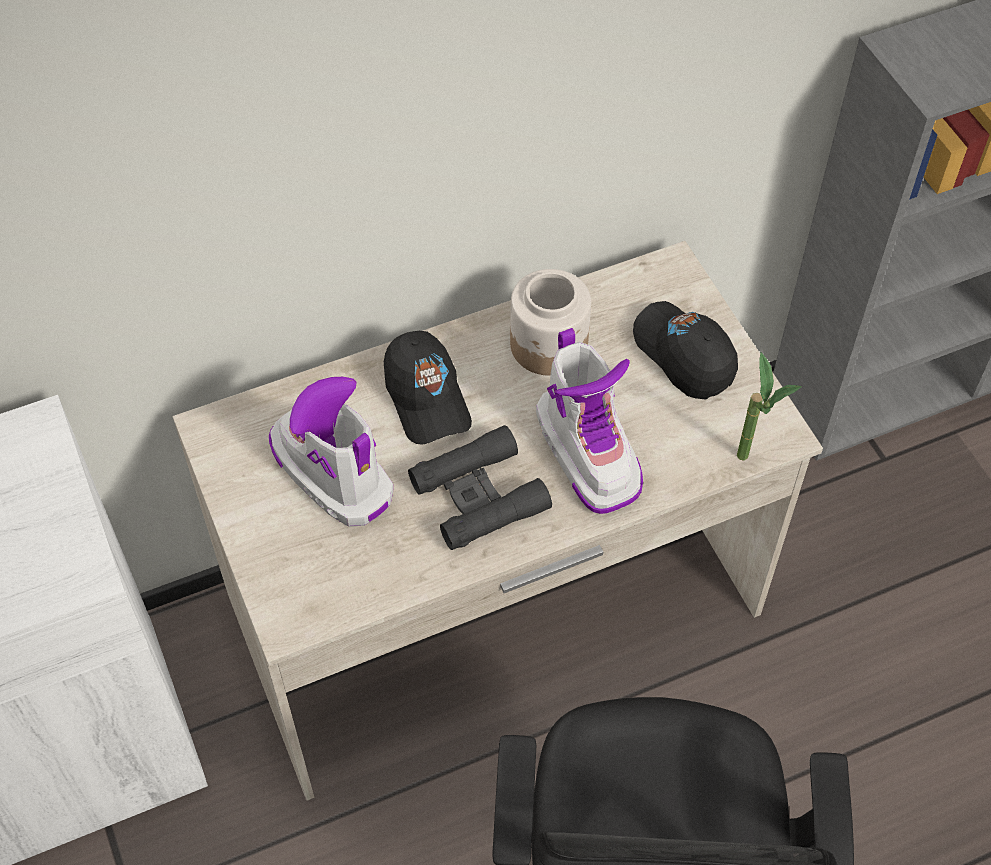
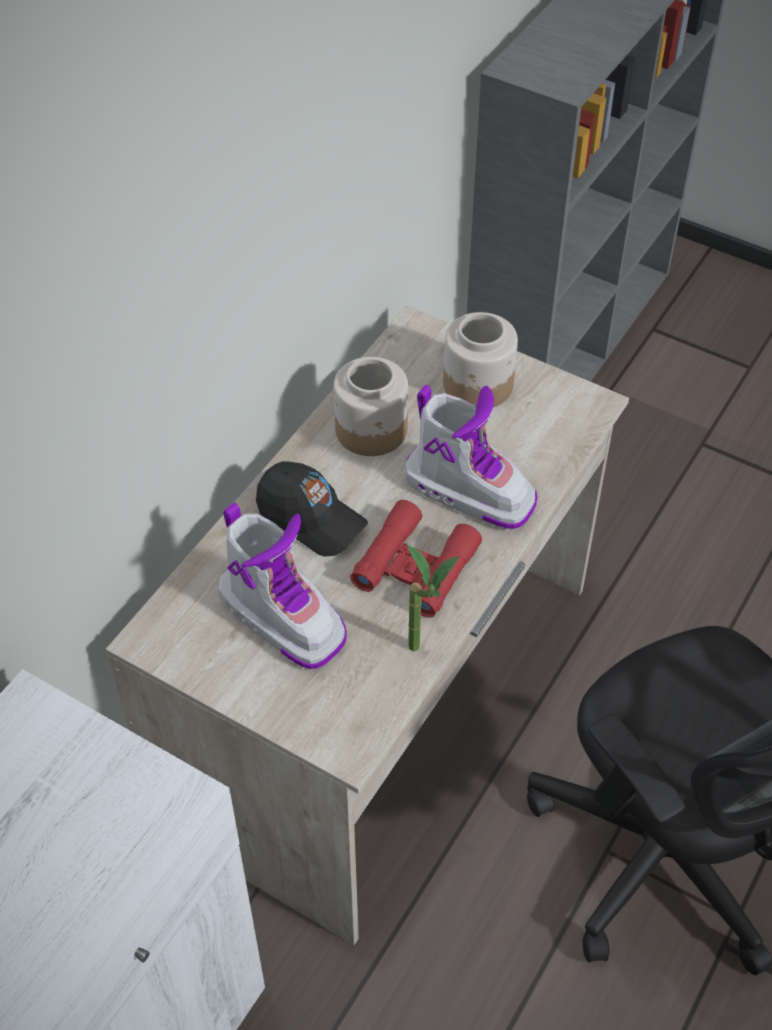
camera: 35 degrees left, 5 degrees down
(331, 473) = (283, 616): boot -> boot turned 150 degrees counterclockwise
(479, 496) = (415, 567): black binoculars -> red binoculars
(684, 355) = (478, 385): black cap -> jar
(751, 463) = (591, 434): potted plant -> potted plant (425, 649)

